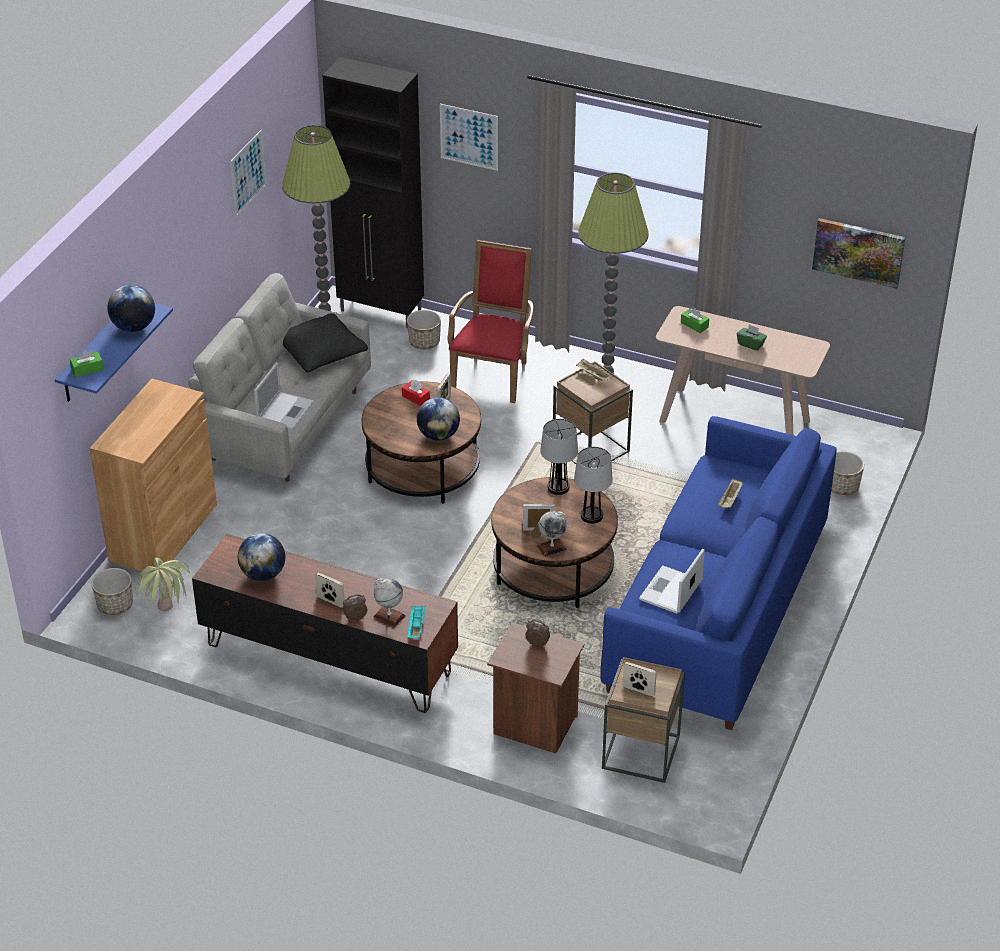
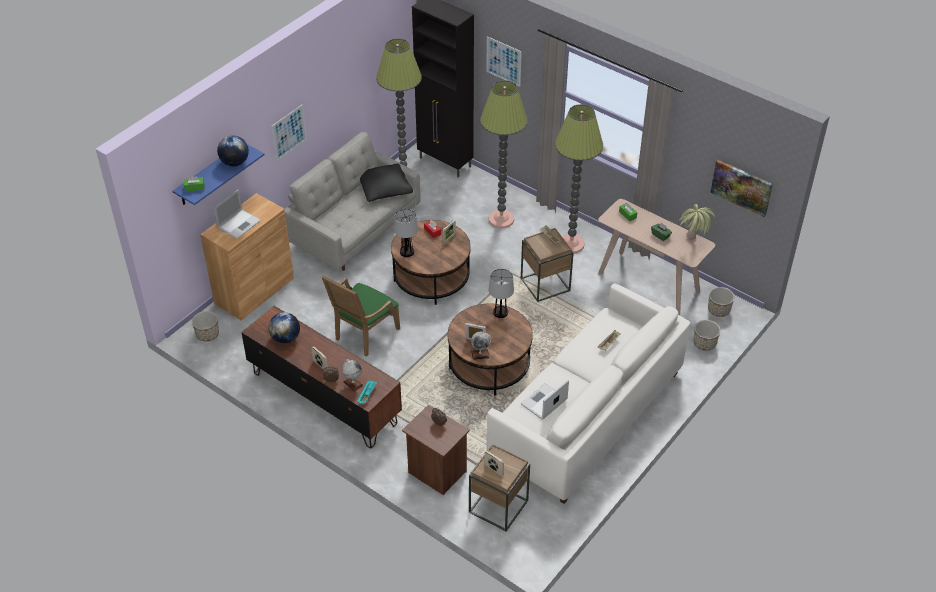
camera: 15 degrees right, 5 degrees up
(167, 620) = (235, 351): potted plant -> potted plant (691, 245)
(248, 173) = (349, 65): picture -> picture (289, 132)
(285, 410) = (347, 225): laptop -> laptop (239, 223)
(353, 563) = (363, 335): none -> green armchair
(424, 342) = (465, 189): planter -> planter (718, 310)
(438, 435) = (437, 260): globe -> none
(493, 374) = (501, 219): red armchair -> floor lamp
(592, 516) = (514, 337): table lamp -> table lamp (407, 252)
(718, 609) = (587, 415): blue sofa -> white sofa

